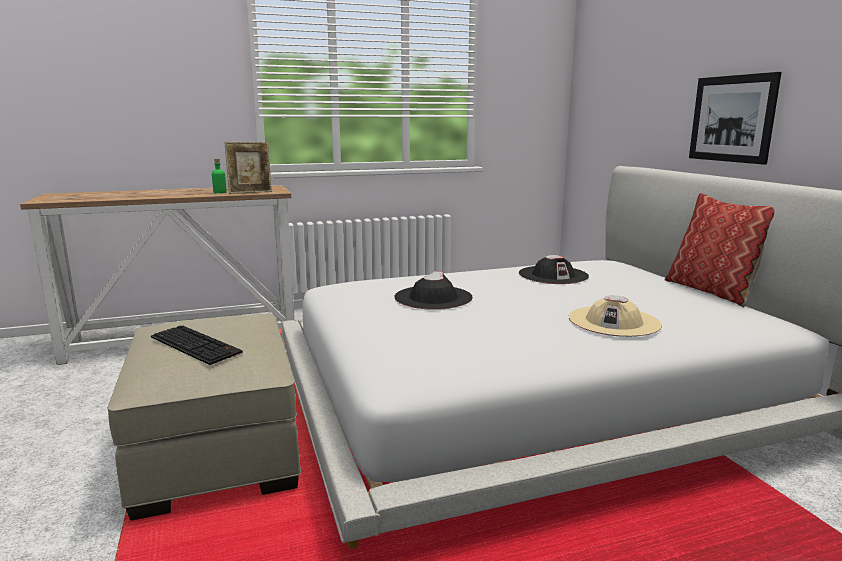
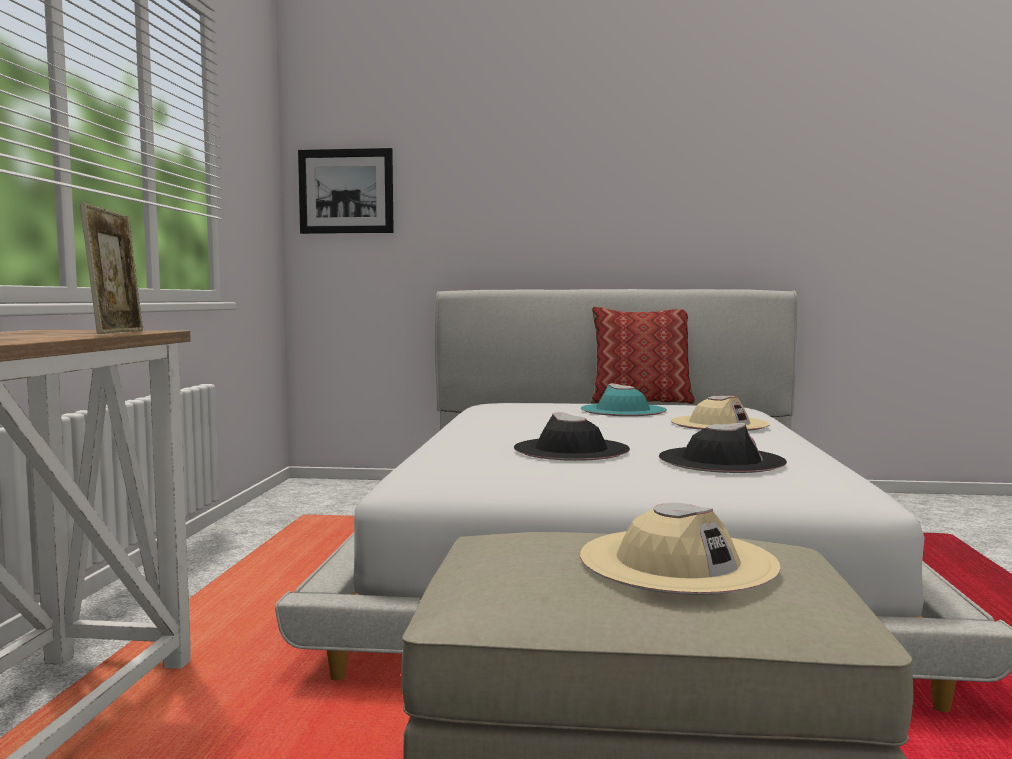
camera: 65 degrees left, 10 degrees down
(197, 345) = (677, 561): keyboard -> beige hat
(220, 192) = (40, 336): green bottle -> none
(553, 275) = (534, 415): black hat -> black hat (721, 460)
(627, 291) = (623, 410): none -> turquoise hat
(732, 119) = (576, 234): picture -> picture (346, 191)

